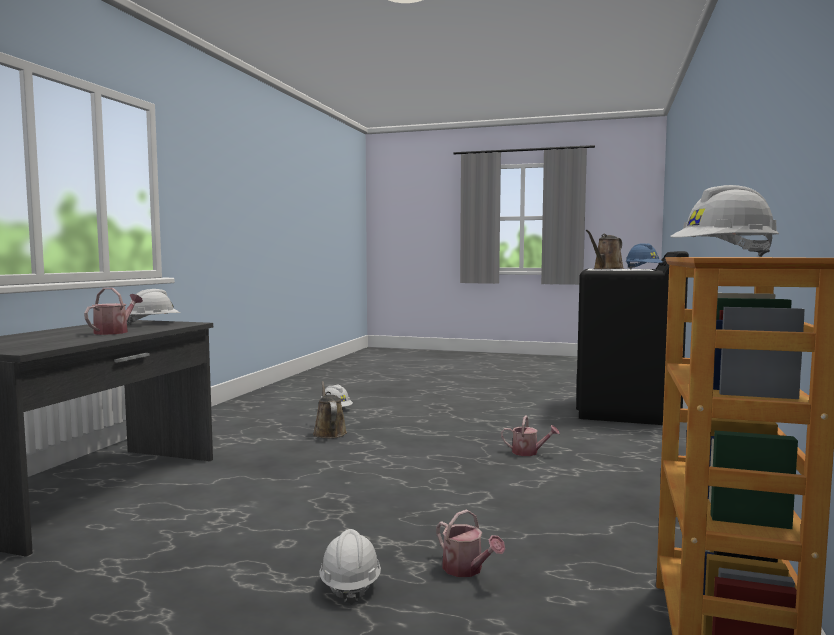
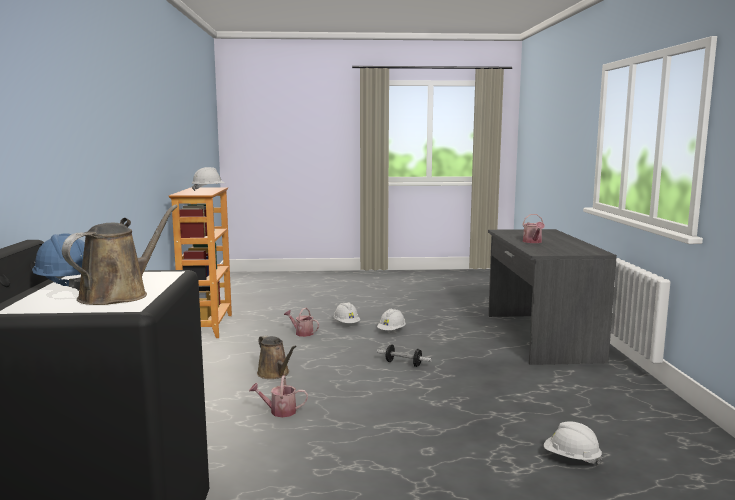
camera: 160 degrees right, 5 degrees up
(154, 323) = (562, 251): white hard hat -> white hard hat (391, 331)
(329, 432) = (499, 409): brown watering can -> brown watering can (275, 374)
(353, 480) = (403, 363): none -> dumbbell

